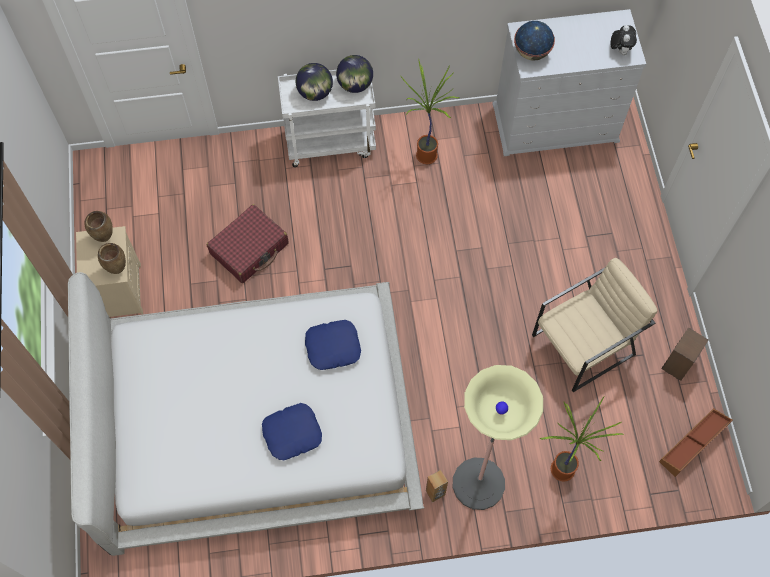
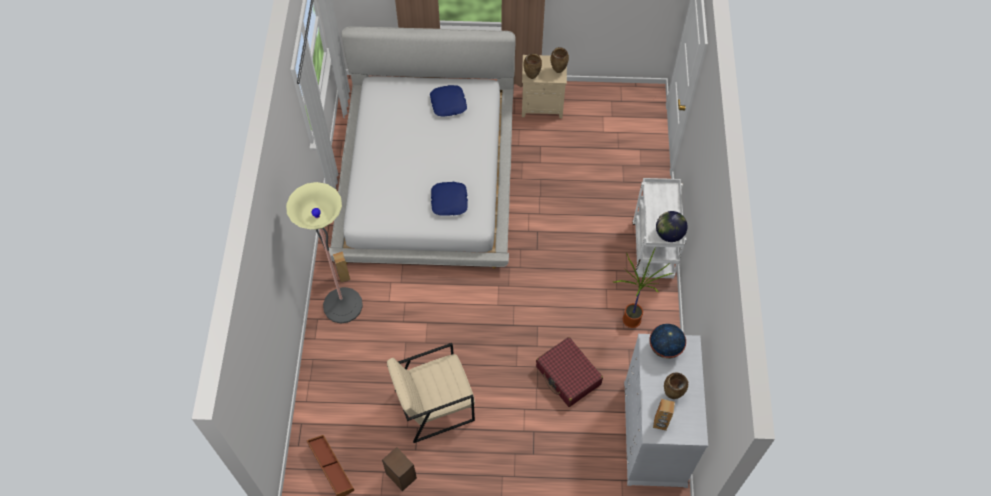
camera: 100 degrees right, 5 degrees down
(249, 249) = (563, 185): red suitcase -> red suitcase (568, 376)
(292, 433) = (391, 169): blue pillow -> blue pillow (448, 103)
(315, 93) = (664, 205): globe -> none
(560, 469) = (338, 363): potted plant -> none
(584, 42) = (671, 395): none -> brown vase
(584, 345) = (434, 405): beige armchair -> beige armchair turned 90 degrees clockwise
(620, 50) = (660, 423): plush toy -> brown speaker

